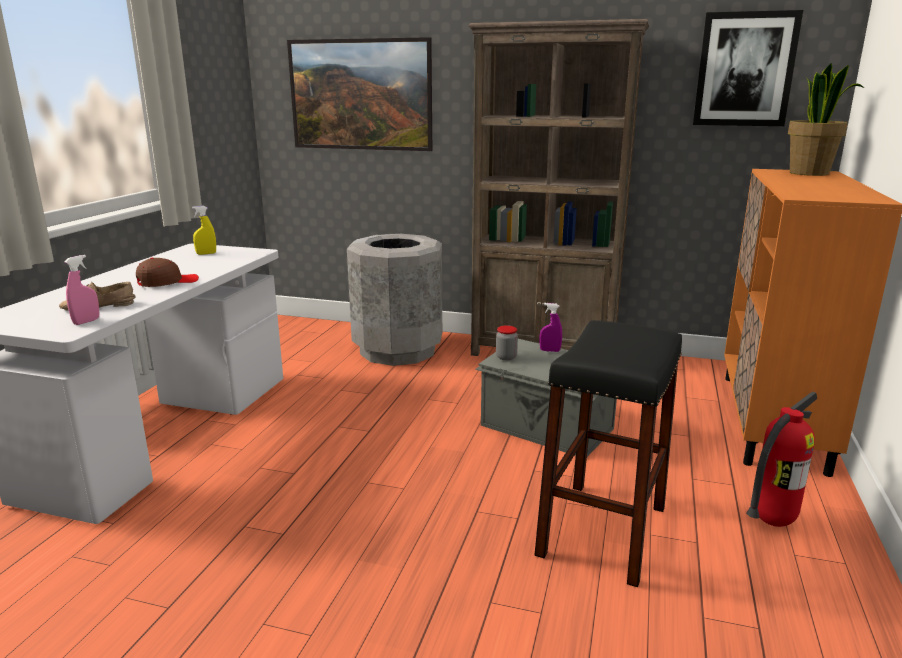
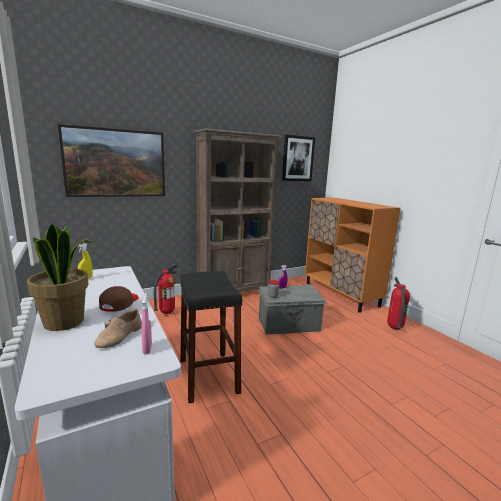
camera: 45 degrees left, 5 degrees down
(398, 350) = (167, 312): grey trash can -> fire extinguisher
(602, 531) = (370, 355): black stool -> black stool (208, 375)
(810, 173) = (334, 198): potted plant -> potted plant (65, 322)

